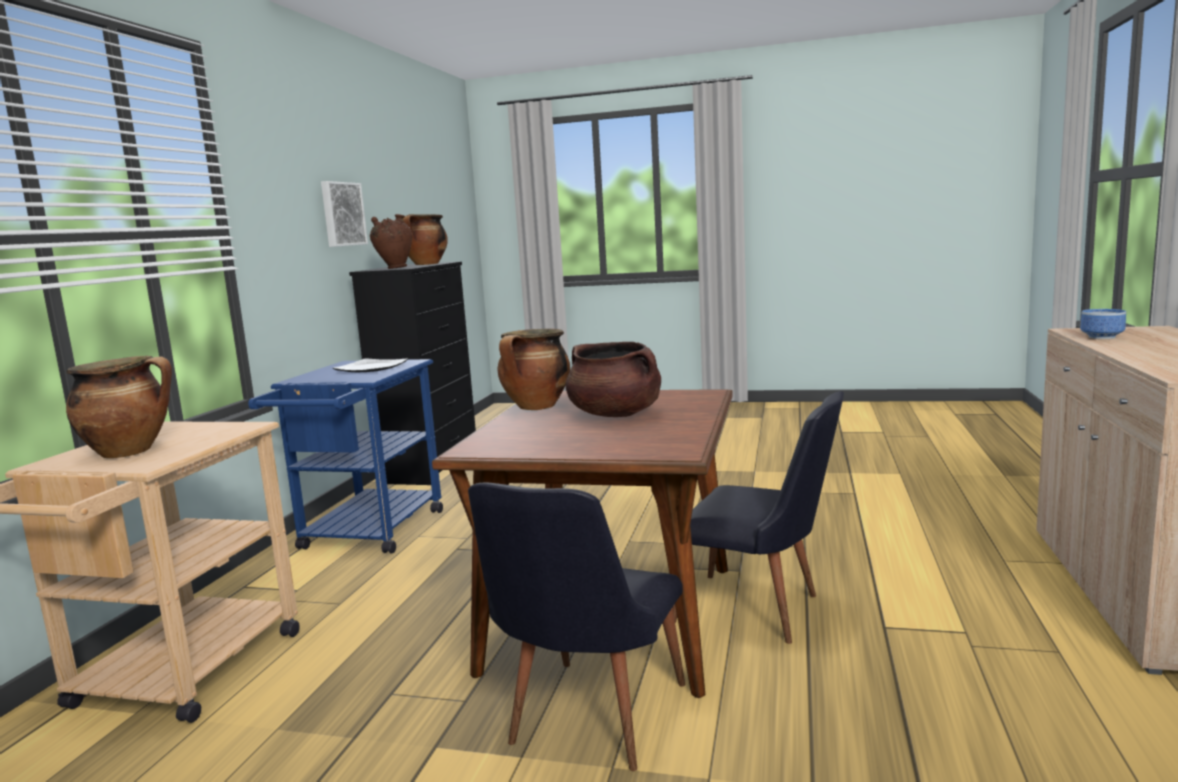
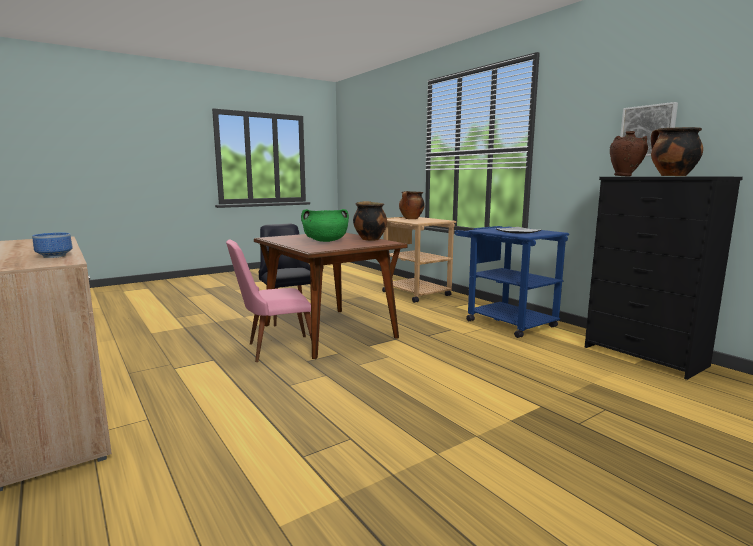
camera: 130 degrees right, 0 degrees up
(616, 414) = (325, 241): brown cooking pot -> green cooking pot
(760, 611) = (274, 349): black chair -> pink chair

